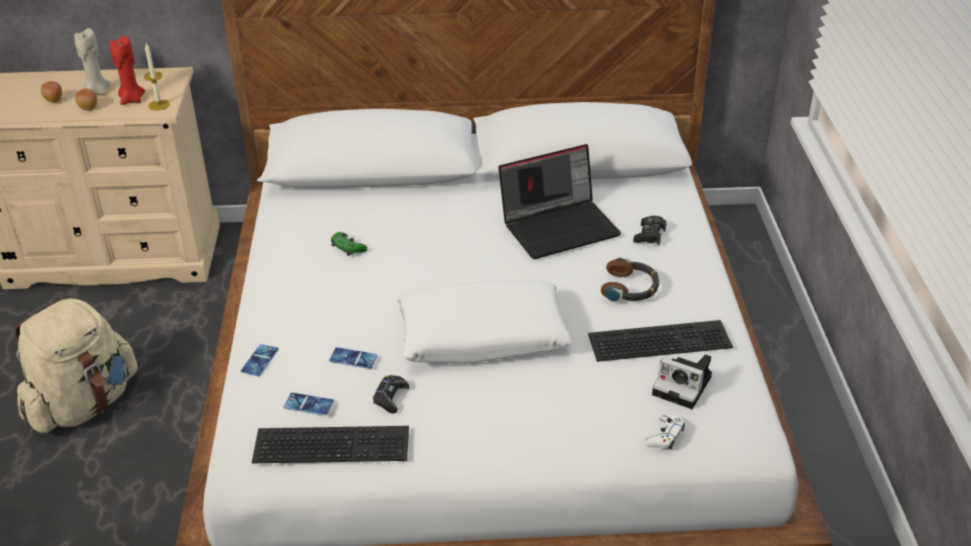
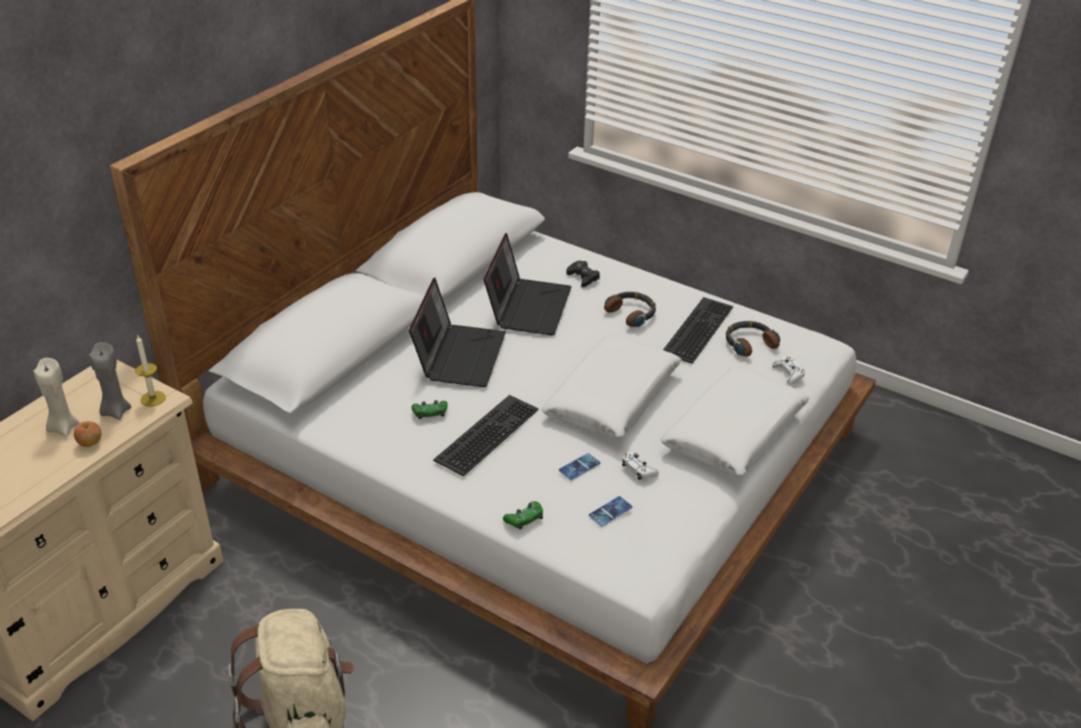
camera: 55 degrees left, 0 degrees up
(54, 101) = (36, 461): apple -> none
(131, 100) = (115, 411): red candle -> grey candle
(259, 360) = (524, 518): phone -> green game controller
(333, 442) = (663, 517): keyboard -> keyboard (486, 432)
(391, 398) = (638, 469): black game controller -> white game controller
(441, 225) = (459, 355): none -> laptop
(516, 439) = (734, 433): none -> white pillow
(684, 386) = (749, 343): camera -> headphones

